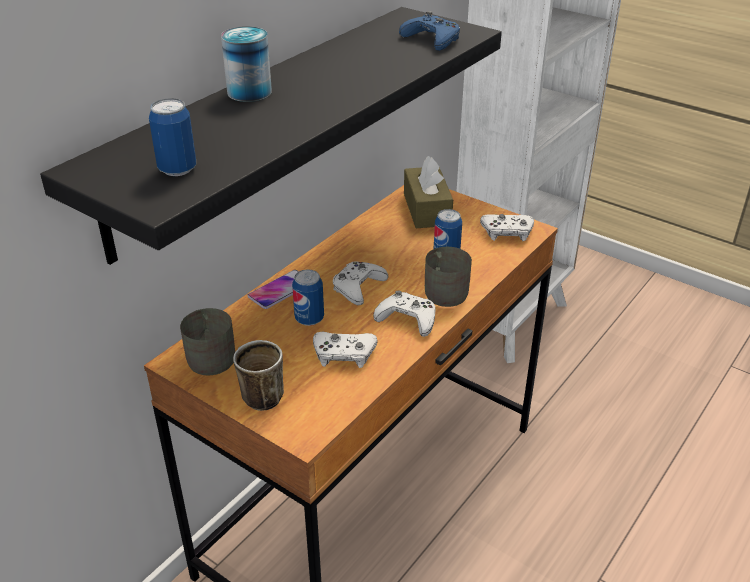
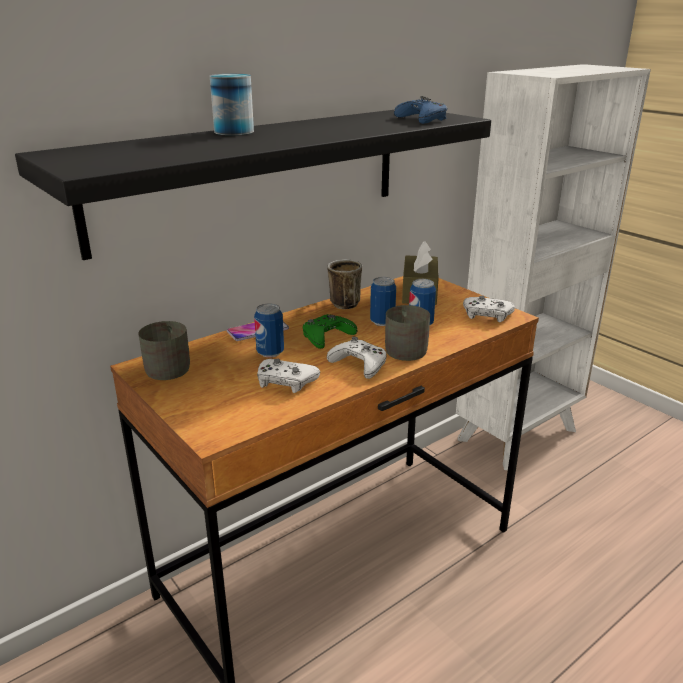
camera: 15 degrees right, 10 degrees down
(177, 169) = (123, 157): can -> can (382, 322)
(257, 396) = (189, 400): mug -> mug (341, 303)
(358, 287) = (327, 337): white game controller -> green game controller

